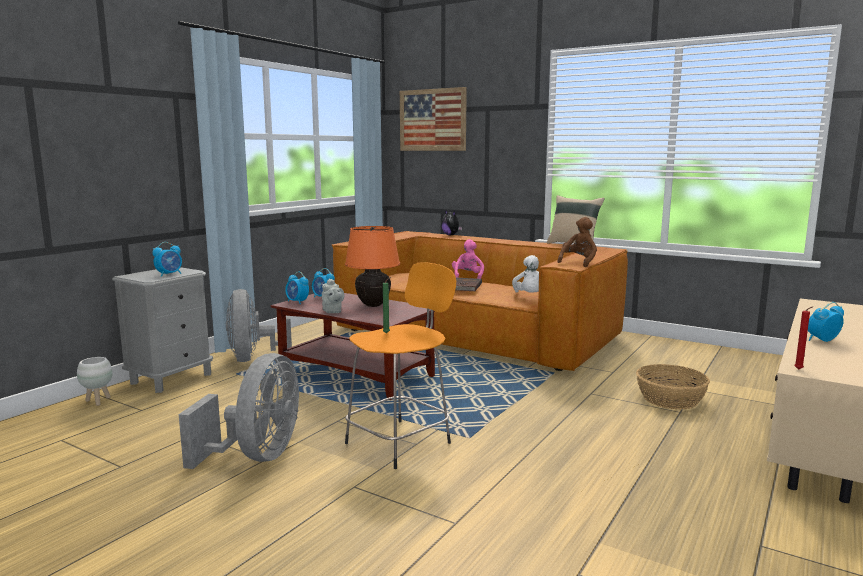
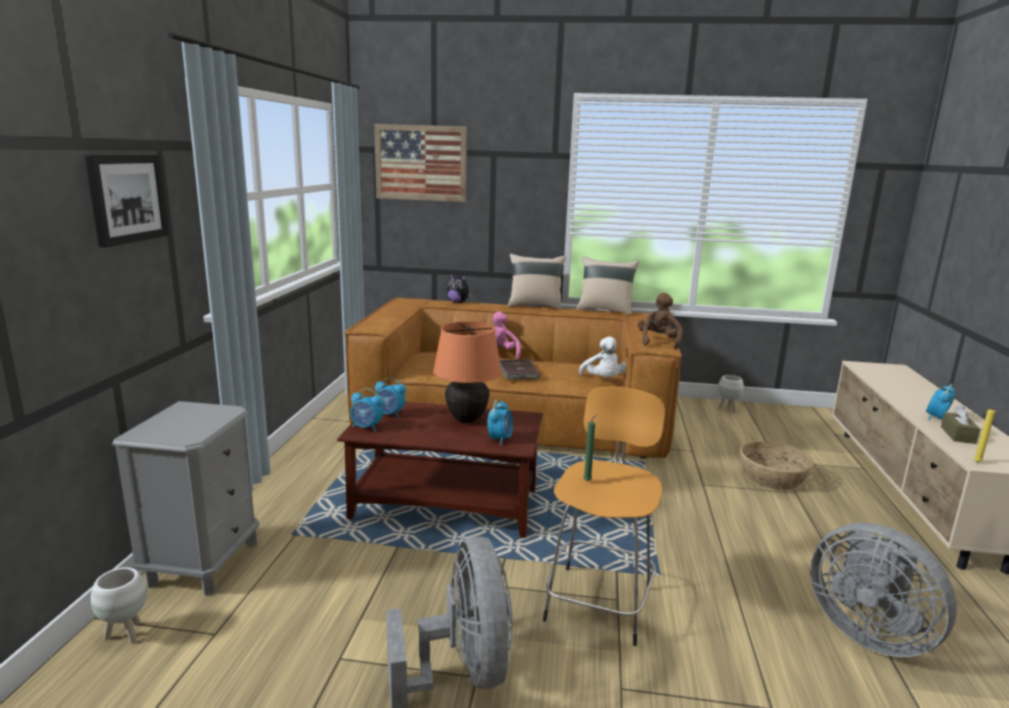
camera: 25 degrees left, 5 degrees up
(143, 126) = (127, 198): none -> picture
(169, 274) = (203, 422): alarm clock -> alarm clock (500, 439)
(254, 358) = (290, 502): grey fan -> grey fan (867, 632)
(332, 311) = (433, 439): grey teapot -> none
(513, 239) = (535, 306): none -> beige pillow
(694, 349) = (727, 409): none -> white planter
(799, 370) = (978, 463): red candle -> yellow candle
(820, 352) = (957, 435): none -> brown tissue box

